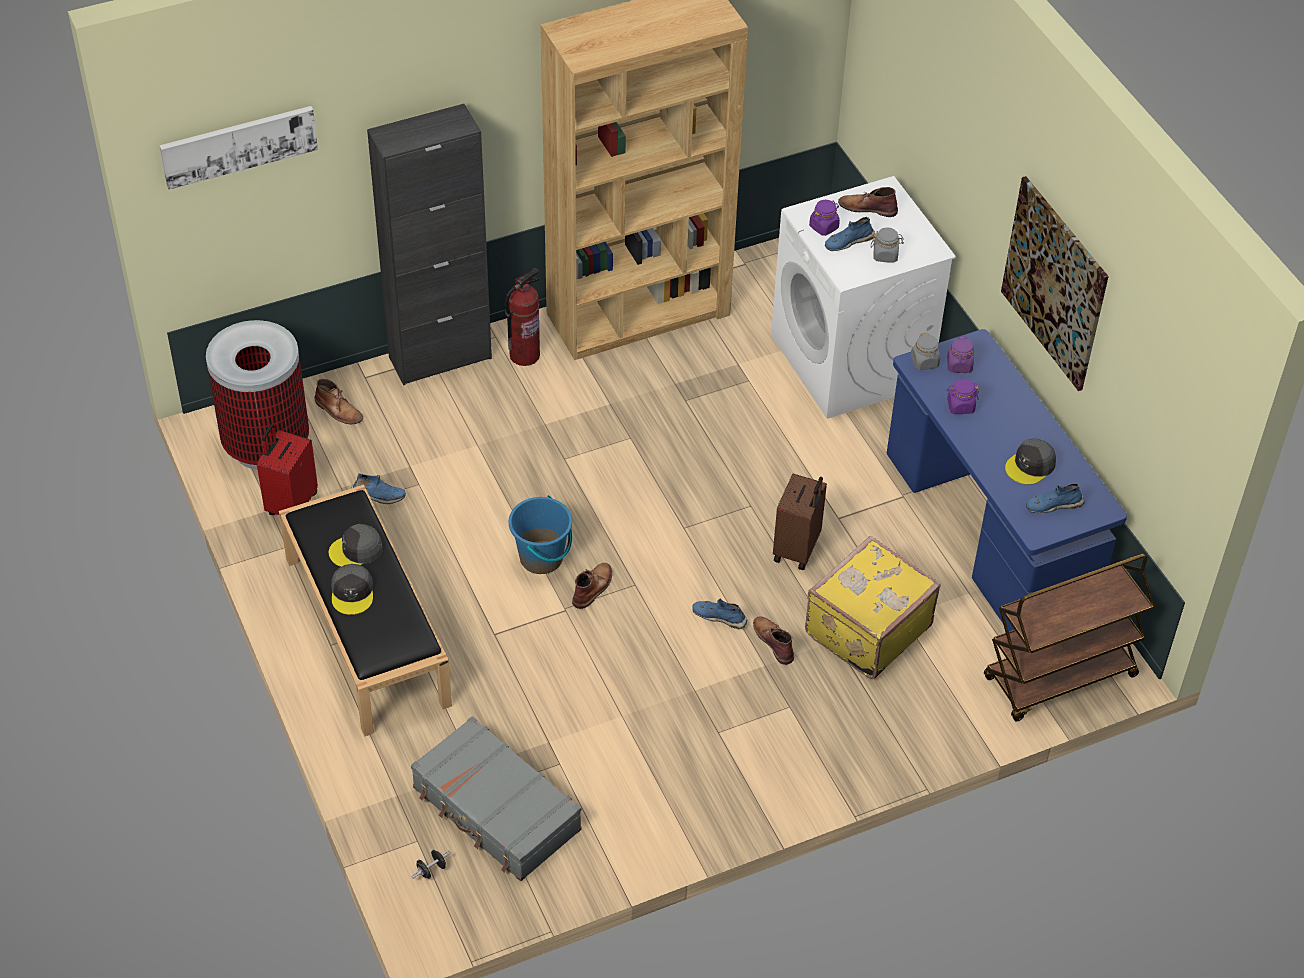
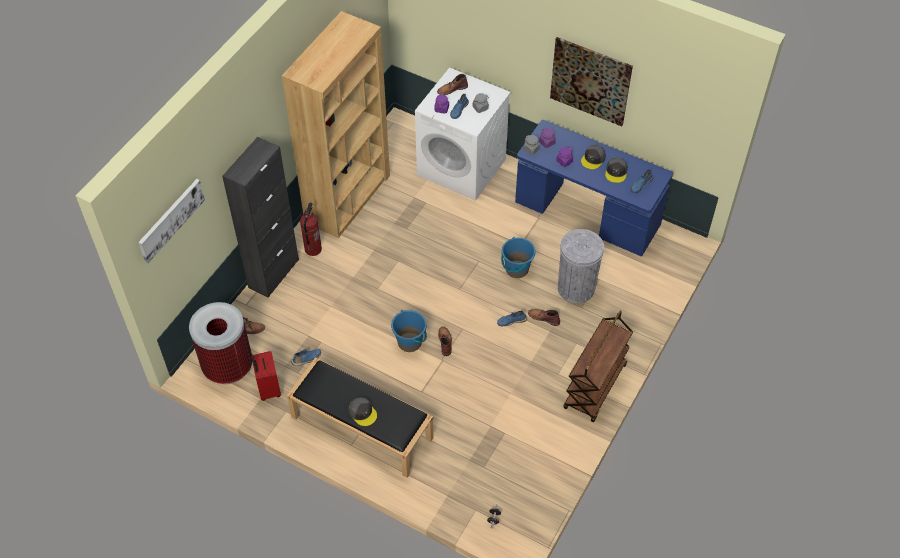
camera: 35 degrees left, 5 degrees up
(356, 550) = (345, 391): grey cap -> grey cap (593, 159)
(496, 810) = (496, 472): grey suitcase -> none
(797, 549) = (516, 269): brown suitcase -> blue bucket
(866, 629) = (576, 288): yellow suitcase -> grey trash can
(1059, 678) = (670, 261): brown cart -> brown cart (595, 387)

